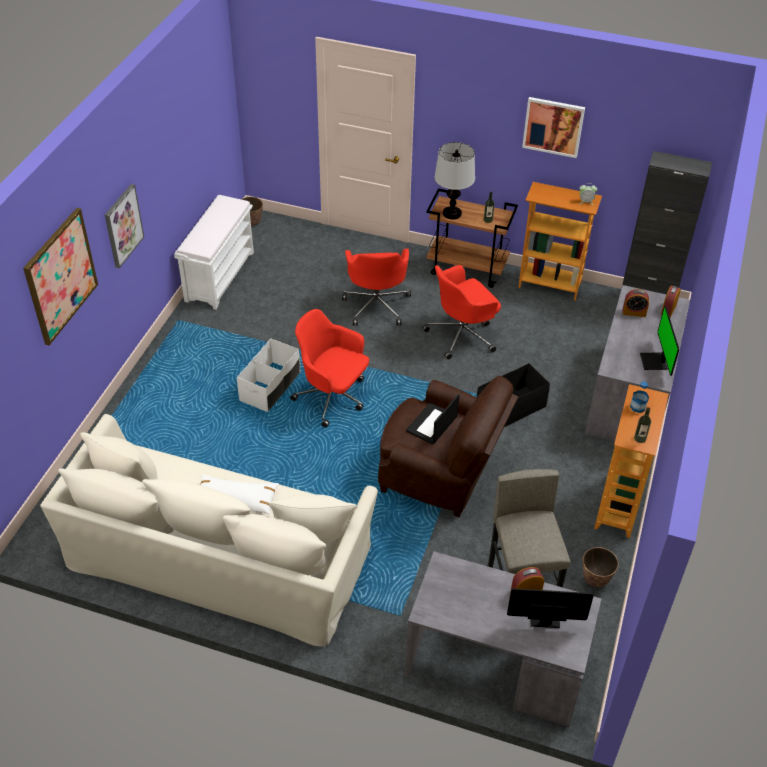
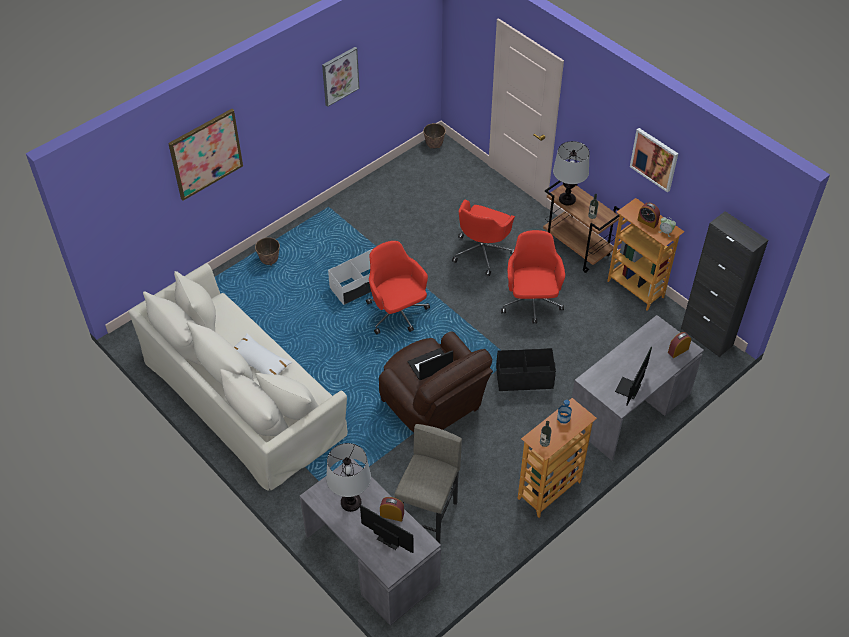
camera: 30 degrees right, 5 degrees up
(123, 225) = (281, 127): picture -> picture (340, 76)
(220, 276) = (381, 182): white bench -> none
(462, 334) = (531, 303): red office chair -> red office chair turned 90 degrees clockwise
(471, 600) = (350, 502): none -> table lamp
(595, 580) = (488, 536): planter -> planter (269, 261)
(634, 312) = (646, 342): alarm clock -> alarm clock (647, 222)

